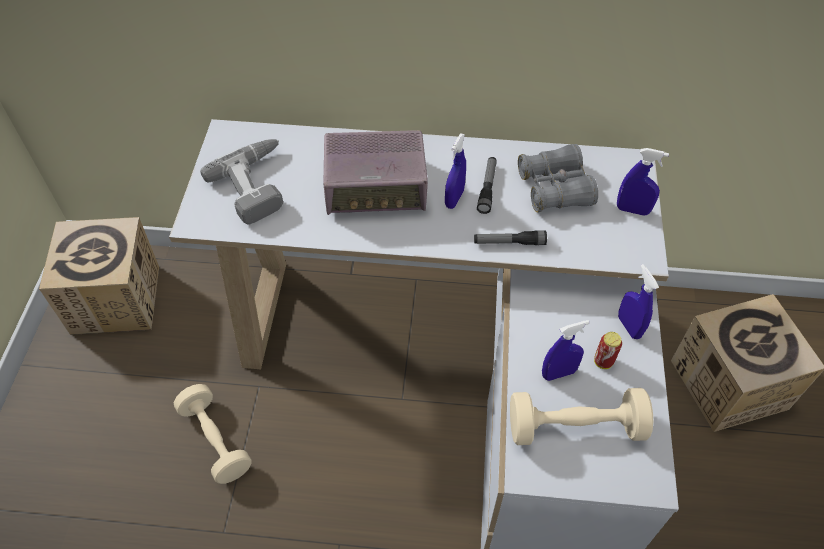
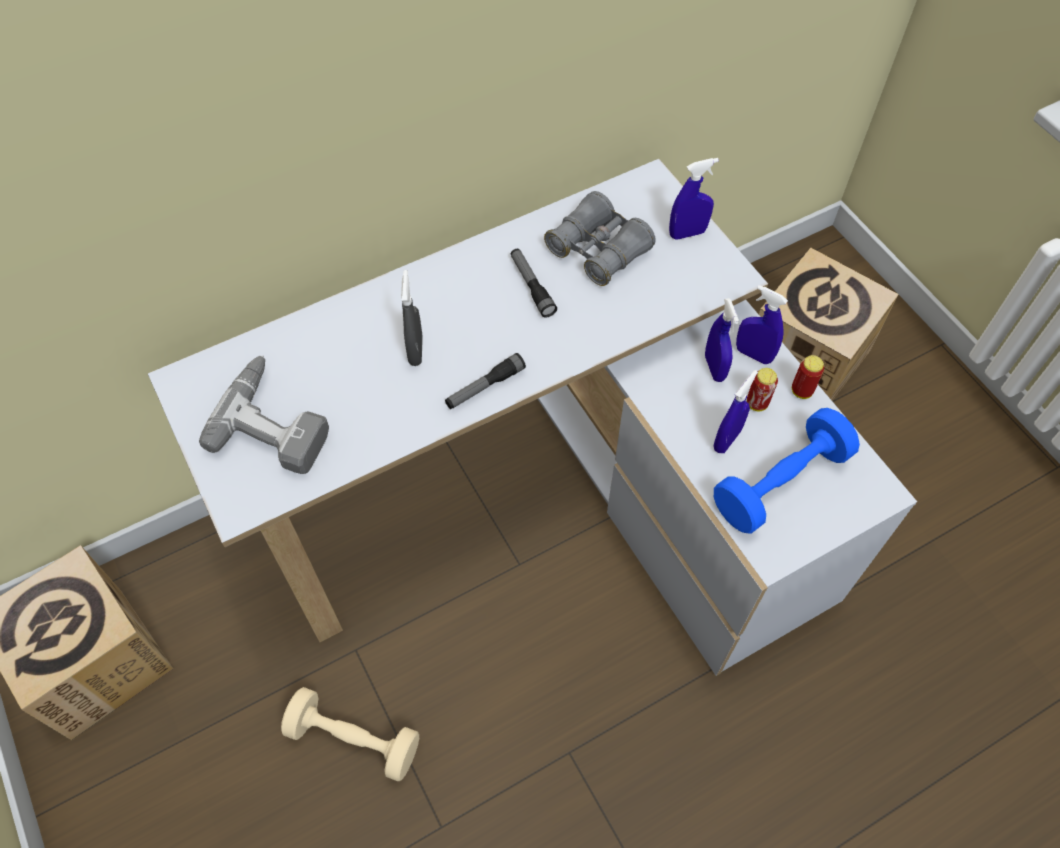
camera: 35 degrees left, 5 degrees up
(376, 188) = (416, 351): radio -> grey spray bottle
(454, 199) = (507, 316): blue spray bottle -> blue spray bottle (714, 368)
(509, 242) = (599, 333): flashlight -> flashlight (485, 387)
(575, 427) = (780, 483): beige dumbbell -> blue dumbbell
(647, 373) = (801, 391): none -> can

